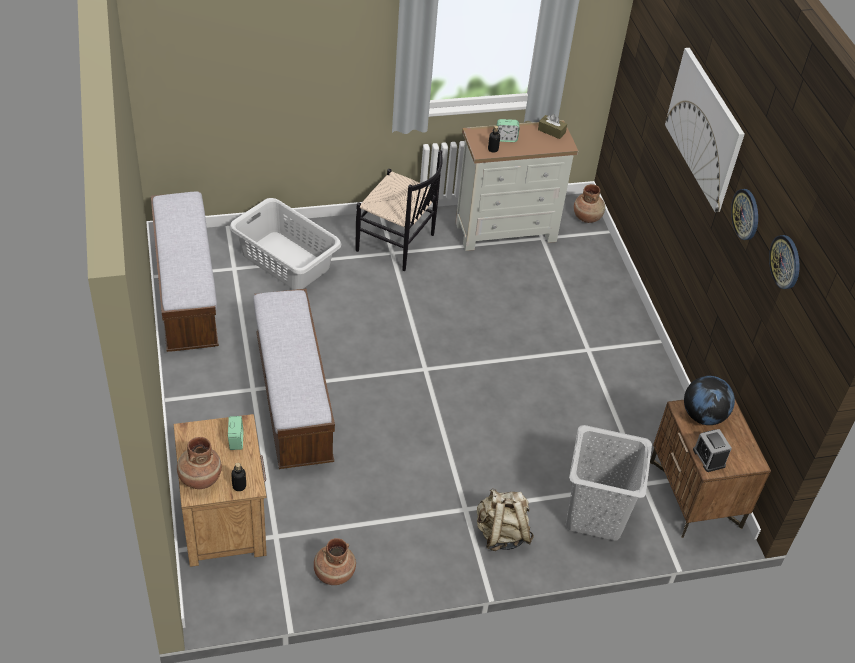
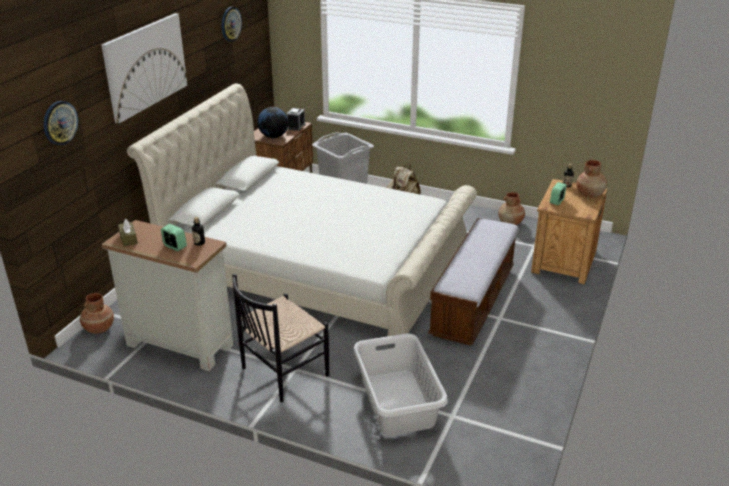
camera: 140 degrees left, 15 degrees down
(186, 293) = (513, 411): bench -> none
(398, 244) = (282, 373): black chair -> black chair turned 105 degrees counterclockwise
(500, 374) = (314, 263): none -> beige bed
(746, 214) = (199, 50): wall clock -> wall clock (59, 122)

